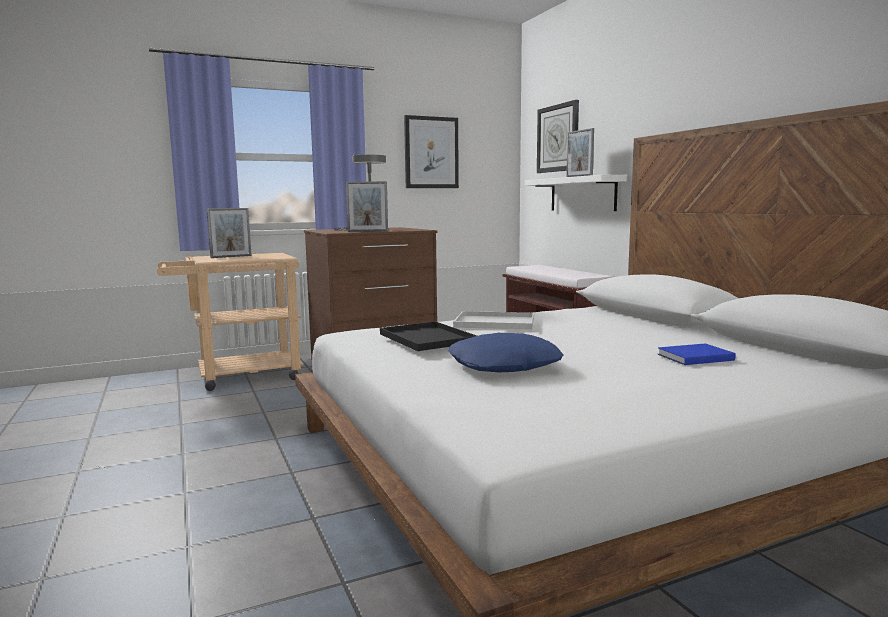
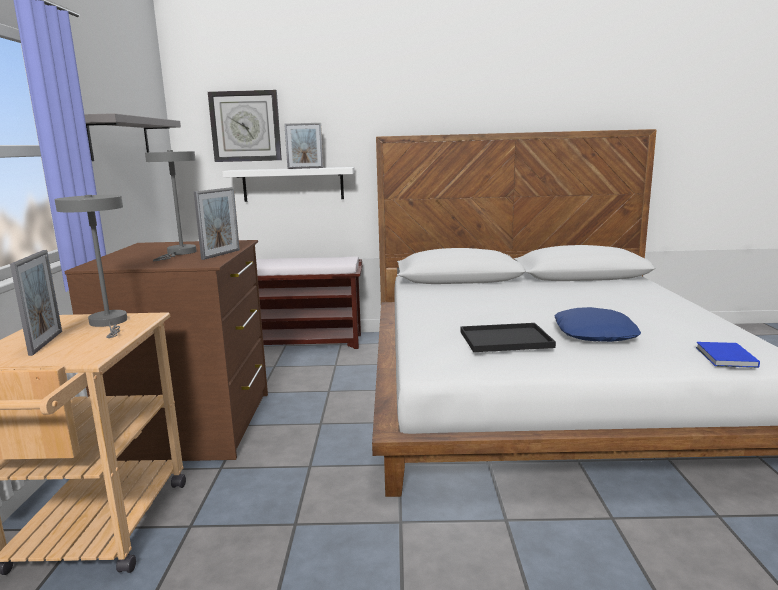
camera: 65 degrees left, 5 degrees up
(269, 256) = (110, 323): none -> grey table lamp
(431, 152) = (120, 139): picture -> grey shelf
(493, 322) = (451, 315): white tray -> none
(693, 357) = (594, 295): blue book -> blue book (725, 357)

